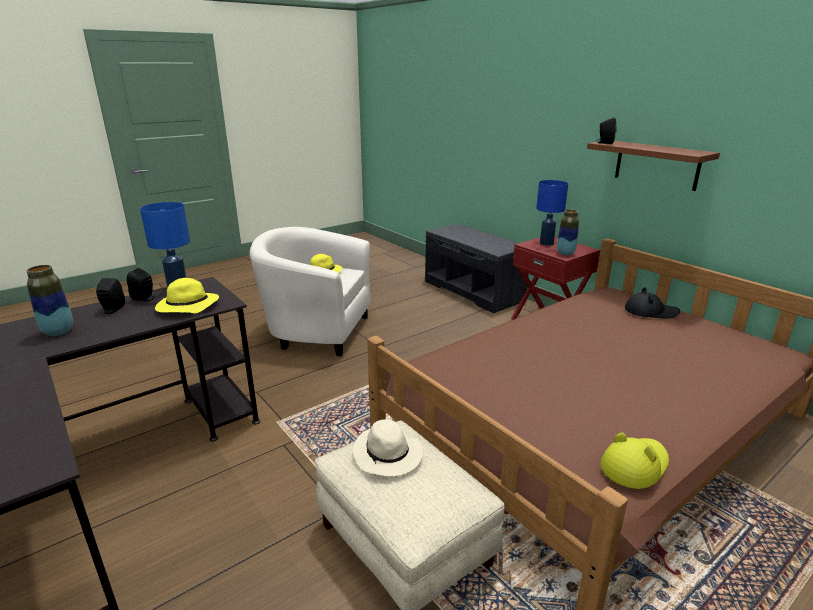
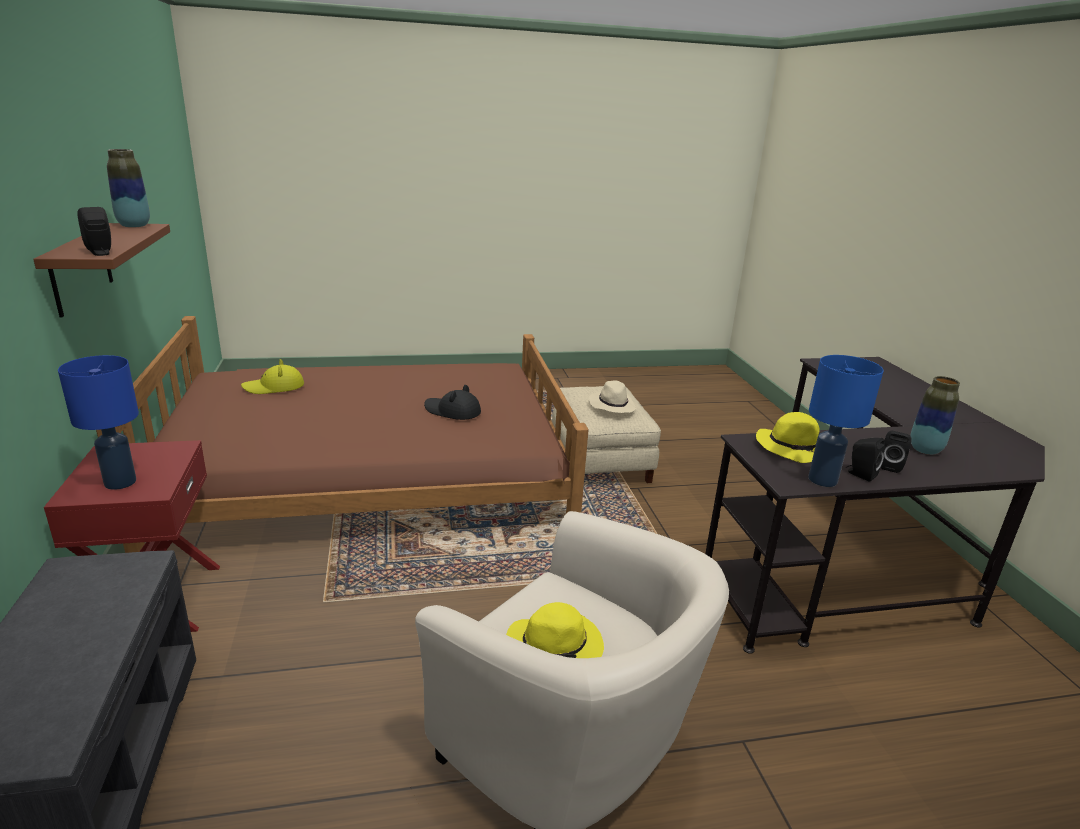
camera: 155 degrees left, 0 degrees up
(565, 253) = (163, 451): vase -> vase (134, 226)
(634, 465) = (473, 366): yellow hat -> yellow hat (274, 387)
(650, 312) = (212, 423): black hat -> black hat (452, 411)

